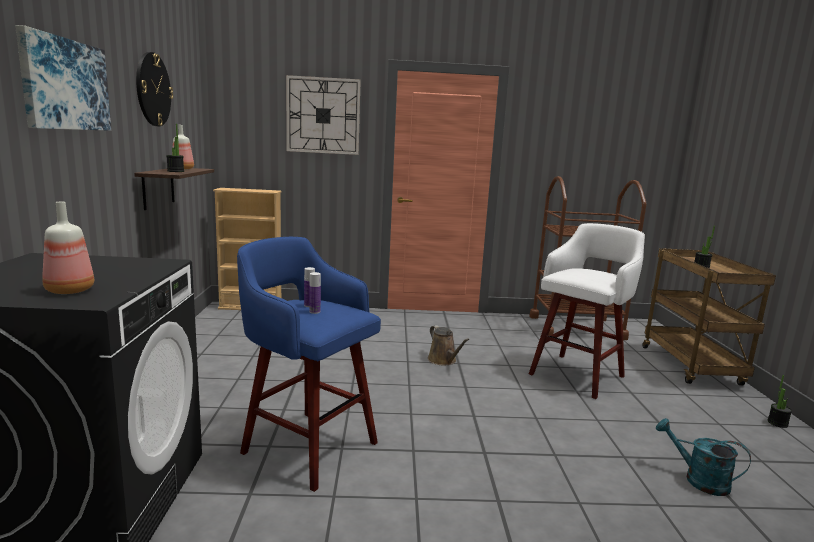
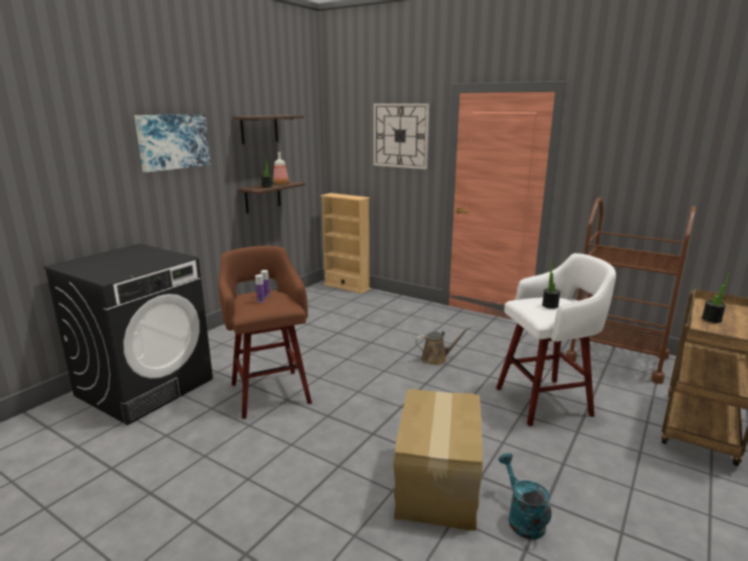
camera: 35 degrees right, 5 degrees up
(68, 290) = (109, 271): bottle -> none
(153, 89) = (259, 129): wall clock -> shelf
(307, 446) = (270, 391): blue stool -> brown stool
(443, 360) = (436, 359): brown watering can -> brown watering can turned 105 degrees counterclockwise
(605, 478) = (439, 484): none -> cardboard box
(777, 423) = (712, 512): potted plant -> potted plant (550, 305)

